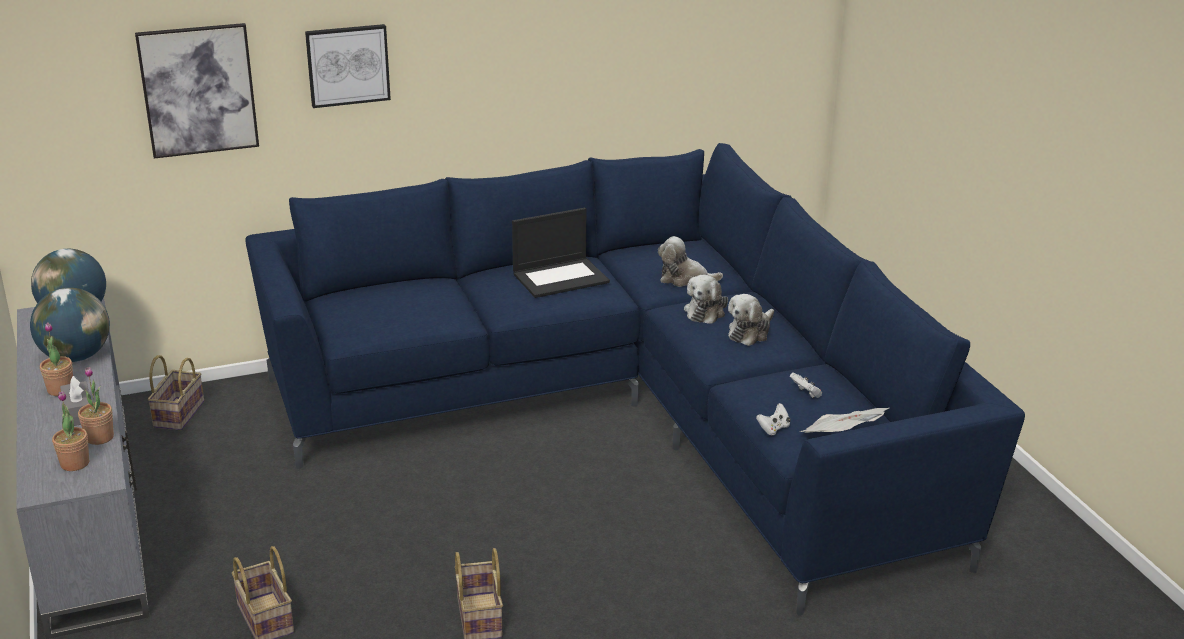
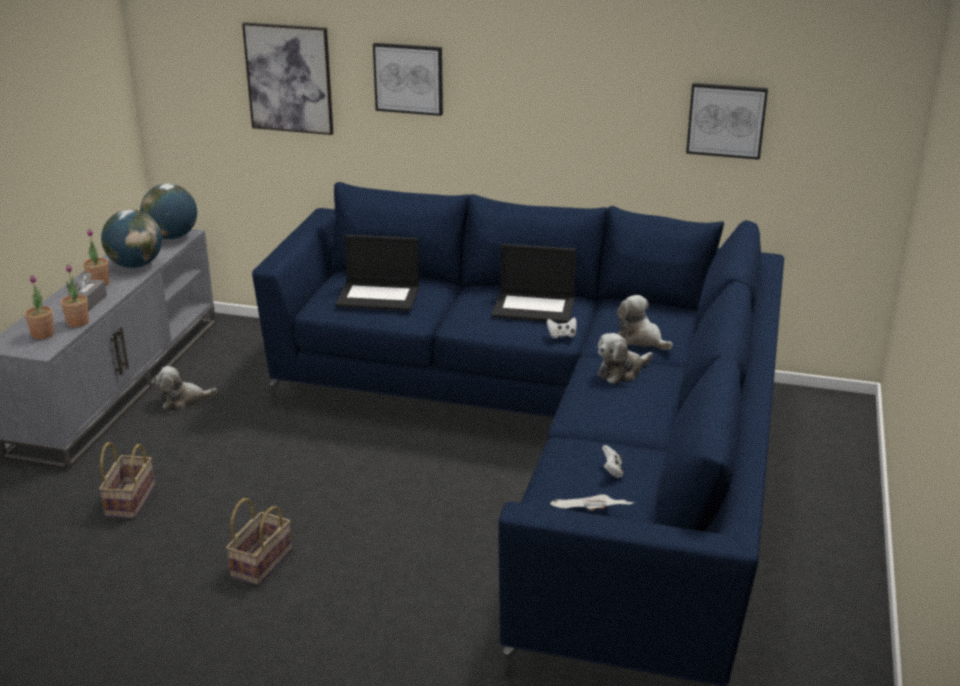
camera: 35 degrees right, 0 degrees up
(178, 413) = (243, 338): basket -> none
(400, 310) = (379, 296): none -> laptop
(676, 51) = (726, 120): none -> picture
(750, 332) = (635, 402): plush toy -> plush toy (183, 400)
(773, 429) = (543, 489): white game controller -> white game controller (562, 335)

